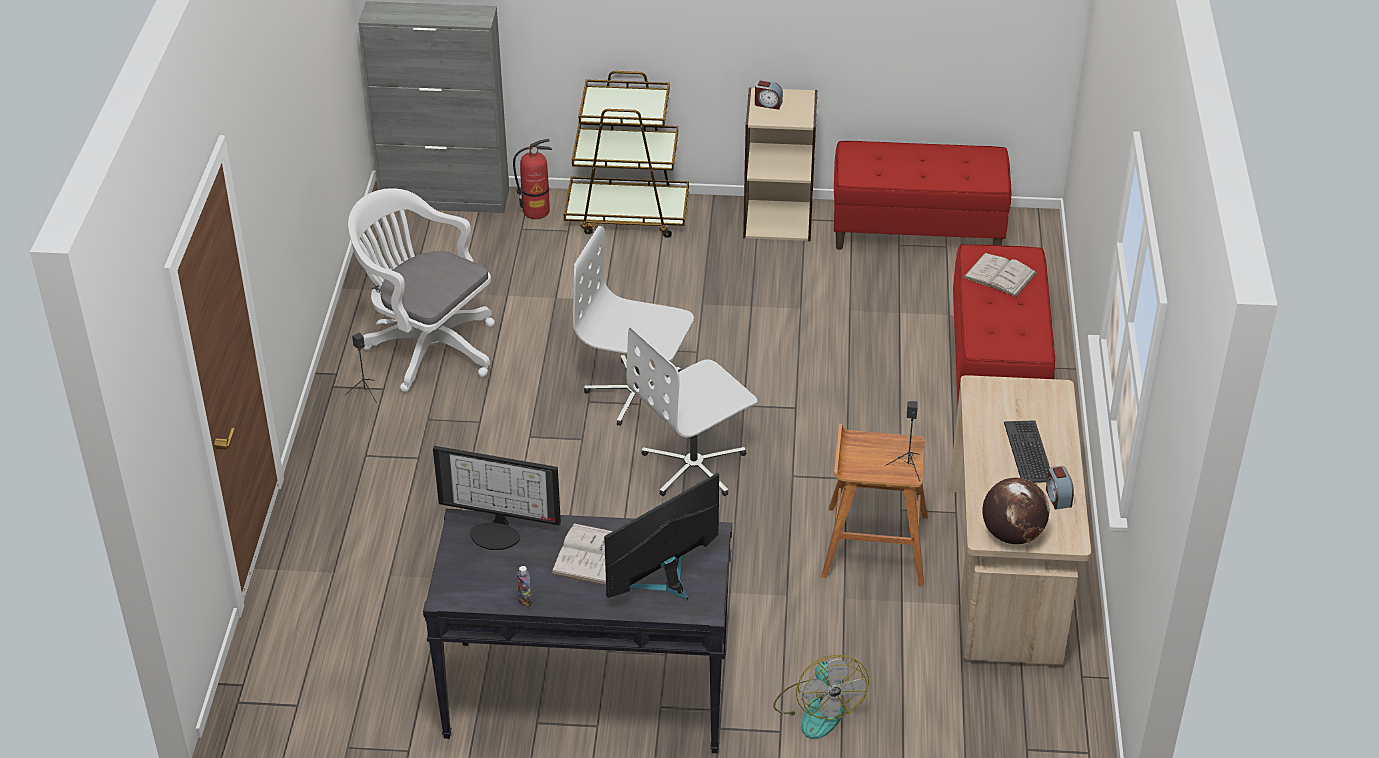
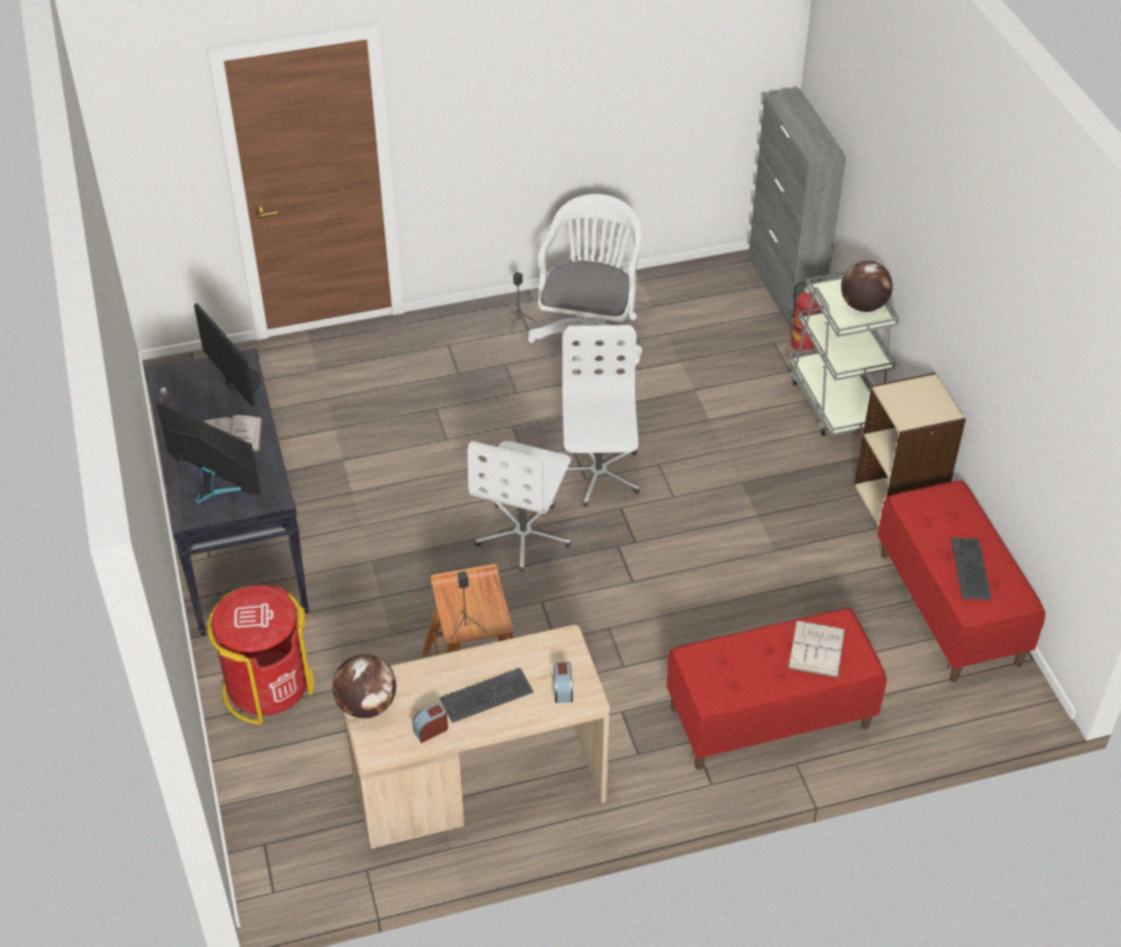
camera: 70 degrees right, 5 degrees up
(497, 532) = (239, 381): monitor -> monitor turned 150 degrees clockwise
(627, 215) = (836, 401): brown cart -> grey cart
(632, 100) = (863, 306): none -> globe
(694, 466) = (524, 534): white office chair -> white office chair turned 105 degrees counterclockwise
(768, 104) = (916, 391): alarm clock -> alarm clock (562, 690)
(817, 709) = (267, 687): fan -> red trash can
(945, 168) = (971, 569): none -> keyboard

